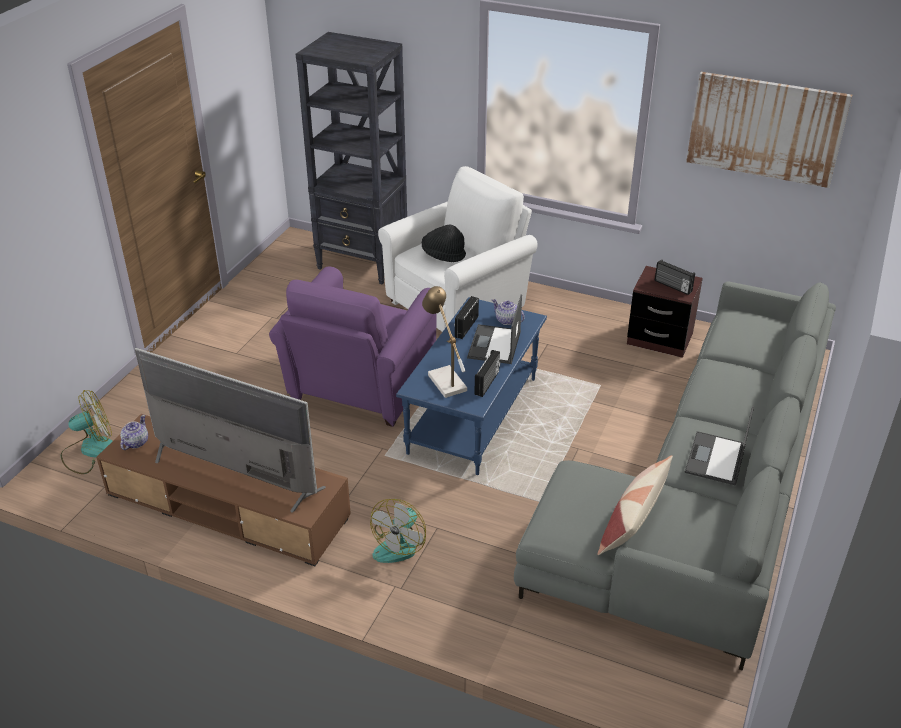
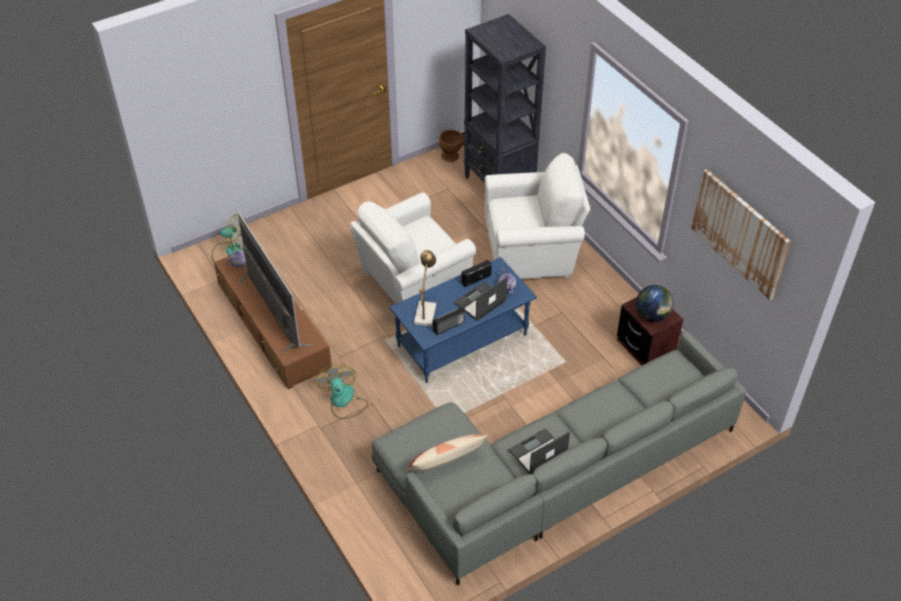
camera: 35 degrees right, 10 degrees up
(285, 255) = (453, 156): none -> brown vase
(359, 388) = (411, 285): purple armchair -> white armchair
(400, 544) = (343, 401): fan -> fan turned 105 degrees clockwise
(443, 255) = (520, 214): black hat -> none
(672, 286) = (652, 315): radio -> globe

